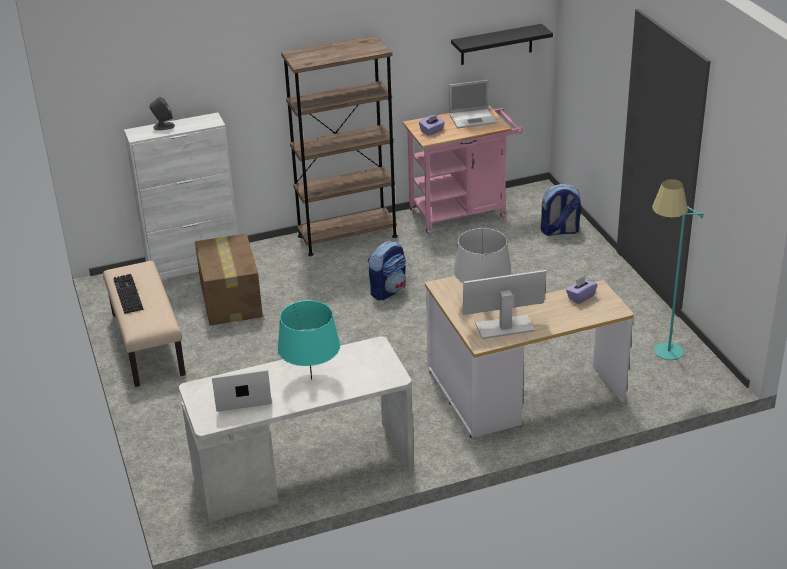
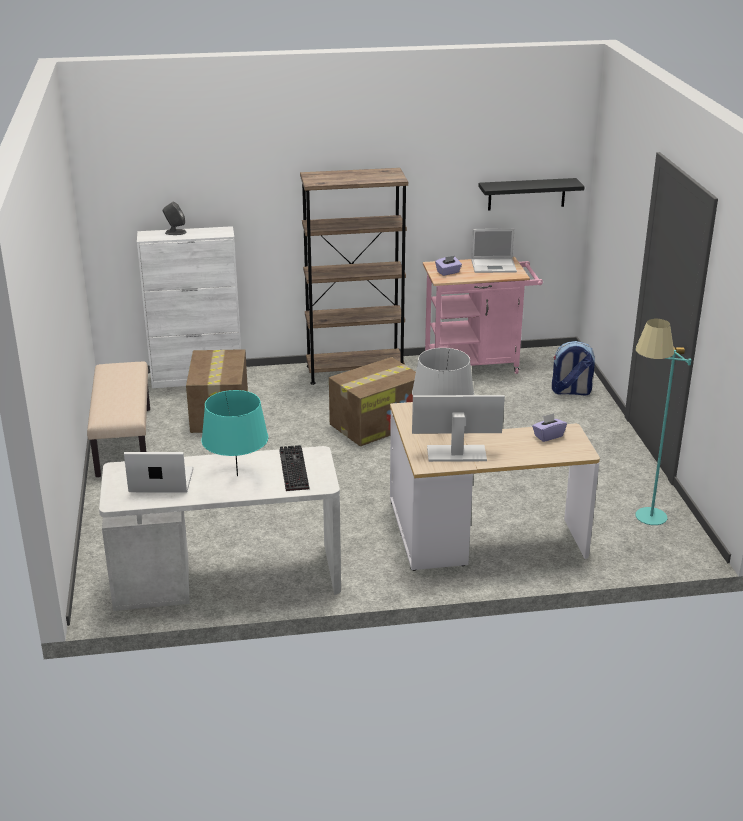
camera: 10 degrees right, 5 degrees down
(126, 294) = (106, 387): keyboard -> keyboard (292, 469)
(388, 290) = (377, 423): backpack -> cardboard box

